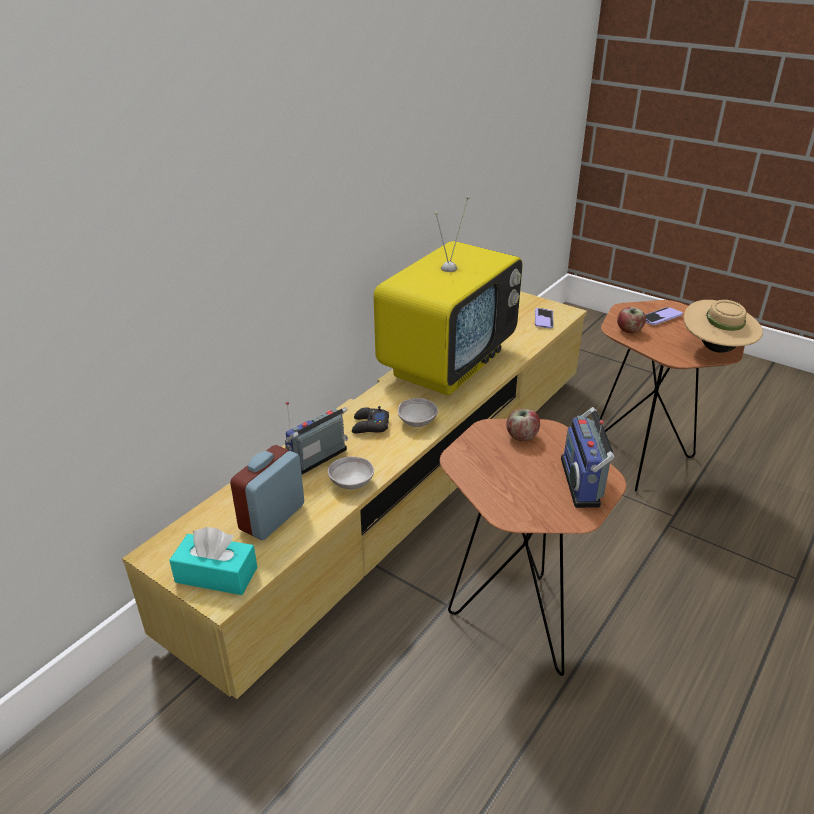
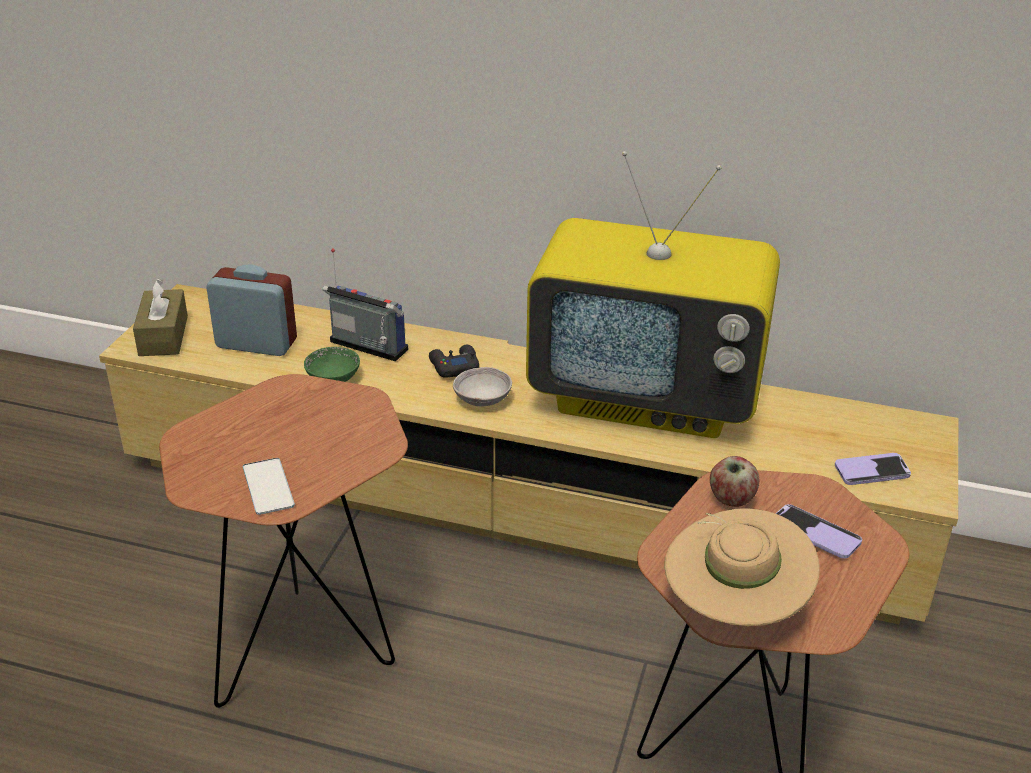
camera: 70 degrees right, 0 degrees up
(216, 575) = (163, 336): turquoise tissue box -> brown tissue box
(351, 482) = (333, 378): grey bowl -> green bowl
(521, 436) = (354, 426): apple -> none
(584, 482) = (268, 486): radio -> phone

